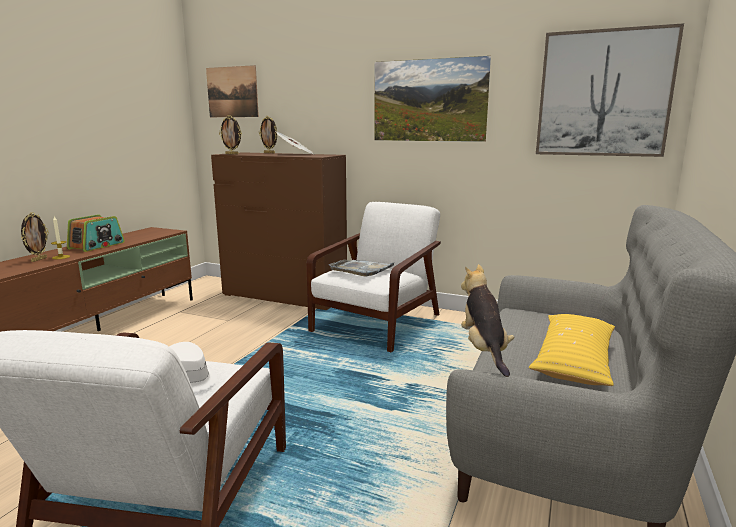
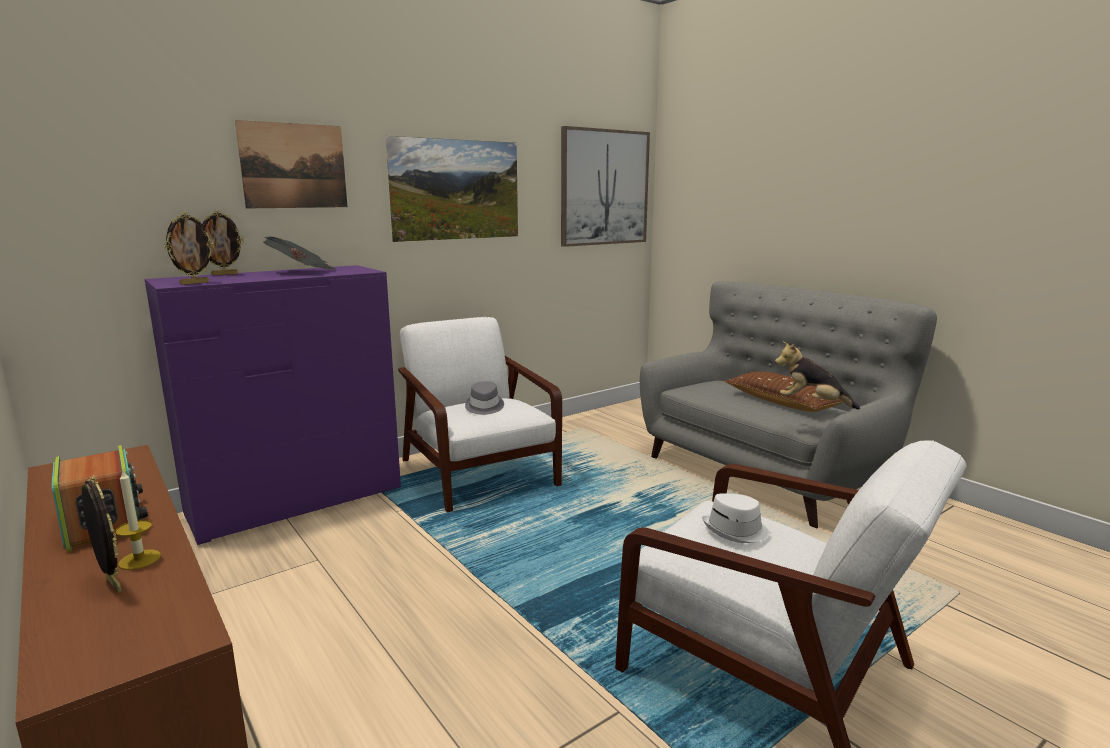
camera: 60 degrees left, 0 degrees up
(232, 92) = (102, 164): picture -> picture (294, 166)
(284, 296) = (296, 502): brown dresser -> purple dresser
(361, 269) = (484, 407): grey tray -> grey hat
(574, 361) = (783, 402): yellow pillow -> brown pillow

